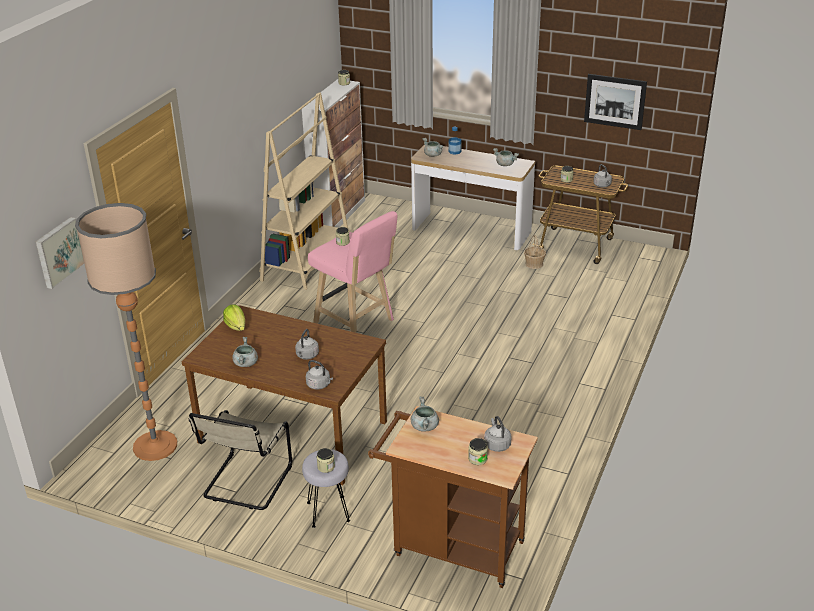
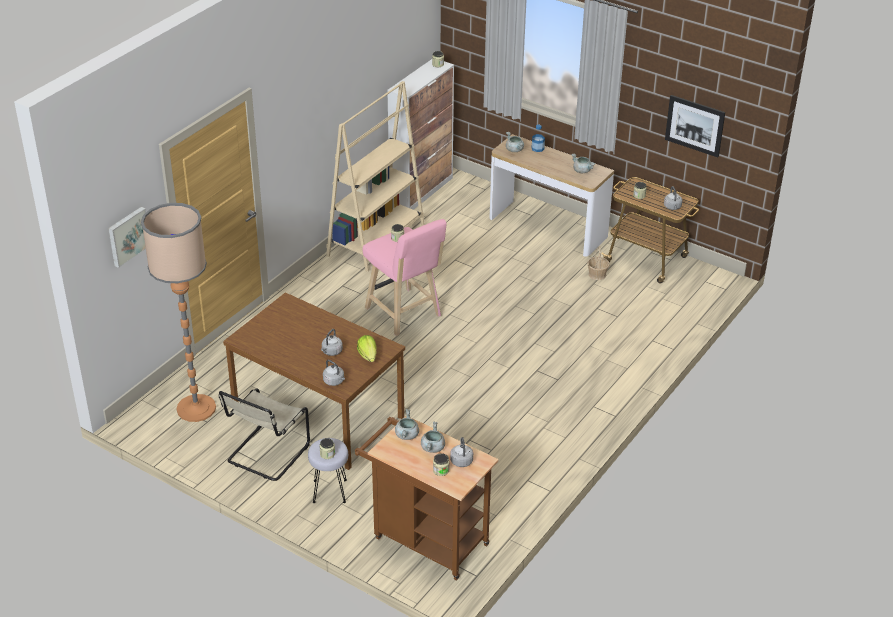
camera: 10 degrees right, 5 degrees up
(236, 326) = (278, 314): lettuce -> lettuce (368, 356)
(246, 363) = (277, 351): grey cooking pot -> grey cooking pot (433, 448)

